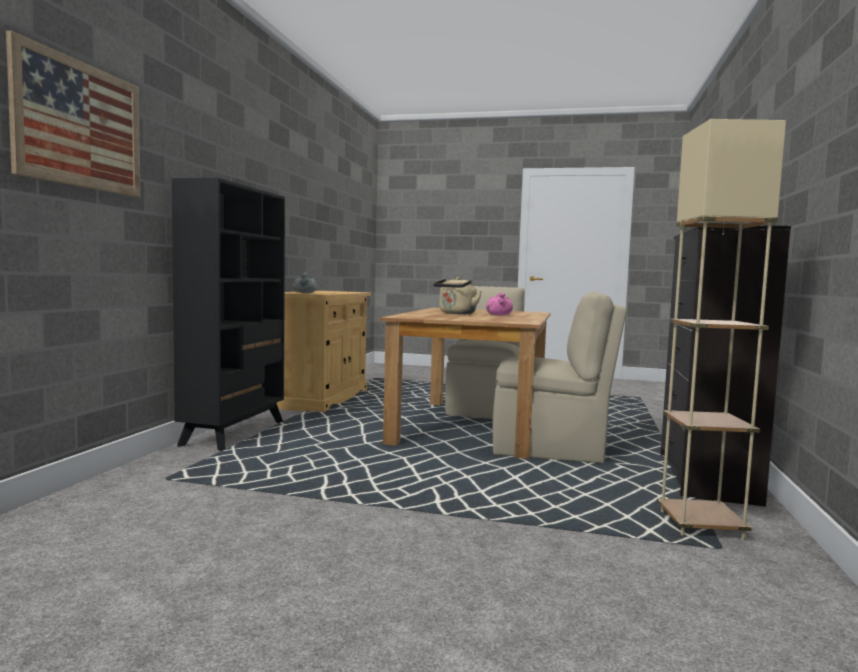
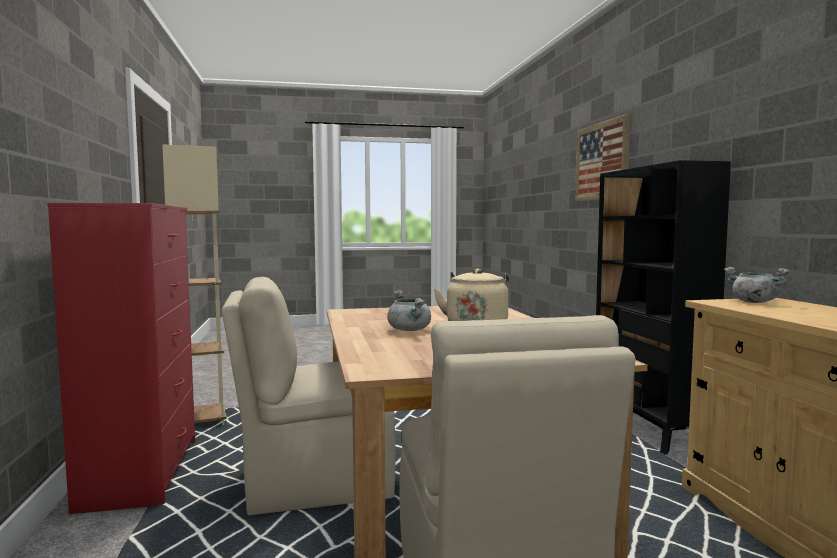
camera: 155 degrees right, 0 degrees up
(498, 315) = (410, 330): pink cooking pot -> grey cooking pot
(705, 478) = (143, 472): black dresser -> red dresser

